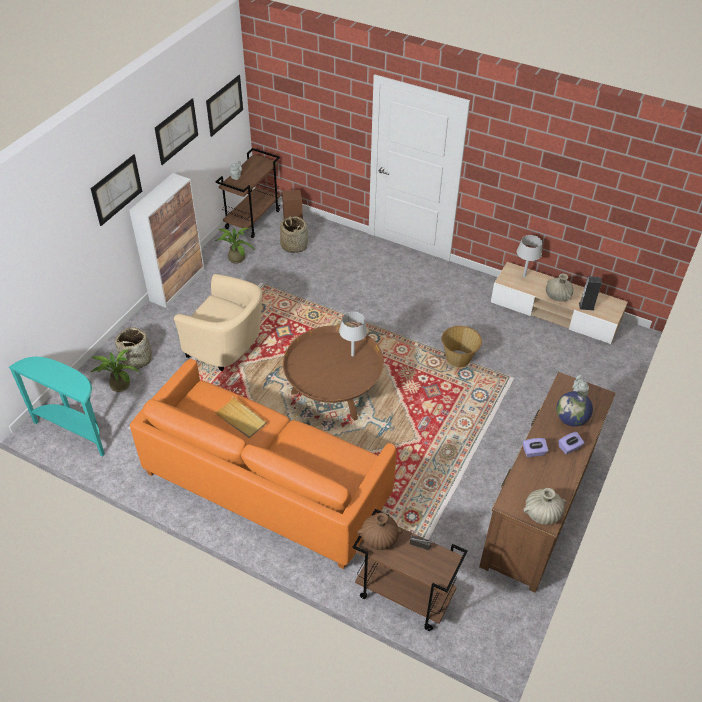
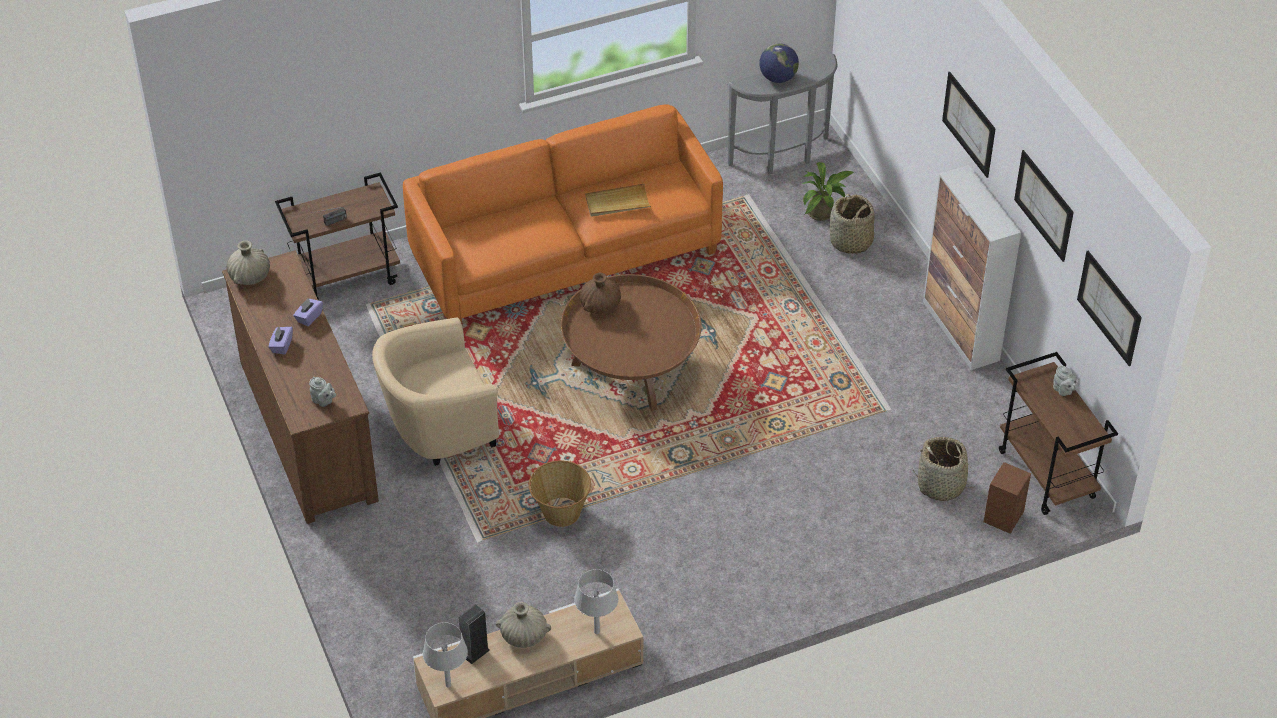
camera: 130 degrees right, 0 degrees up
(75, 431) = (783, 158): turquoise console table -> grey console table
(227, 347) = (796, 321): beige armchair -> beige armchair (437, 427)
(235, 257) = (970, 412): potted plant -> none
(352, 355) = (628, 354): grey table lamp -> grey table lamp (448, 685)
(379, 538) = (372, 201): brown vase -> brown vase (600, 306)
(571, 419) = (306, 372): globe -> globe (778, 78)

